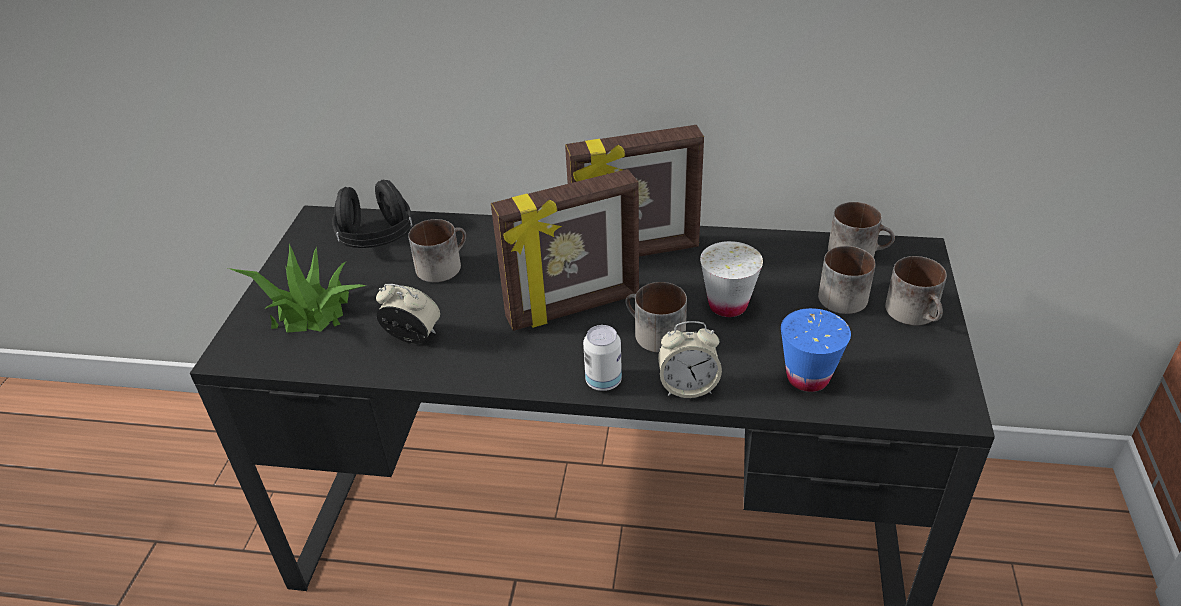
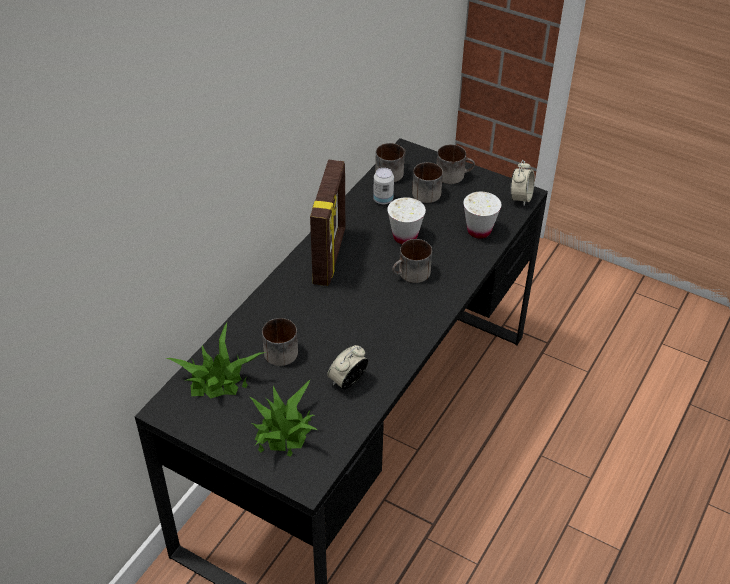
camera: 70 degrees left, 5 degrees up
(376, 238) = (218, 379): black headphones -> potted plant
(574, 308) = (367, 300): picture frame -> none
(603, 381) = (439, 306): can -> can (383, 200)
(688, 386) = (461, 275): alarm clock -> alarm clock (520, 198)
(807, 377) = (479, 231): blue cup -> white cup

